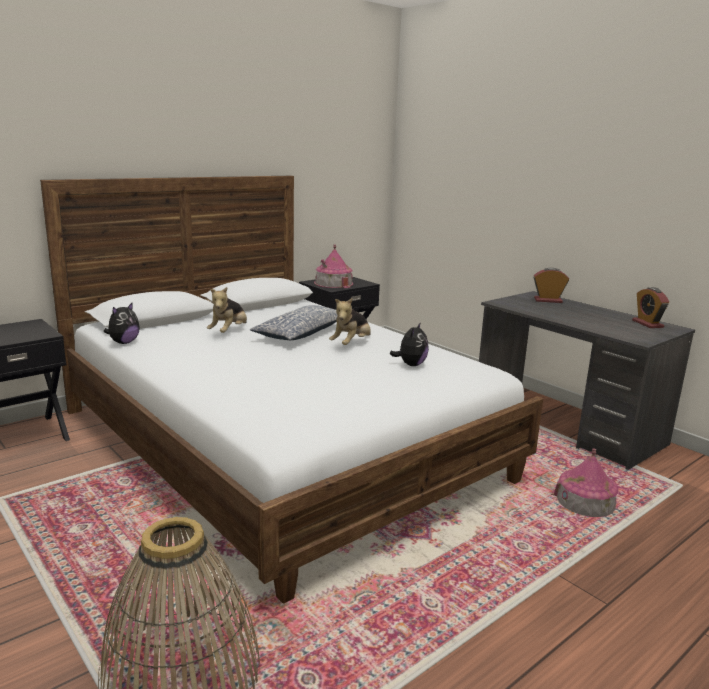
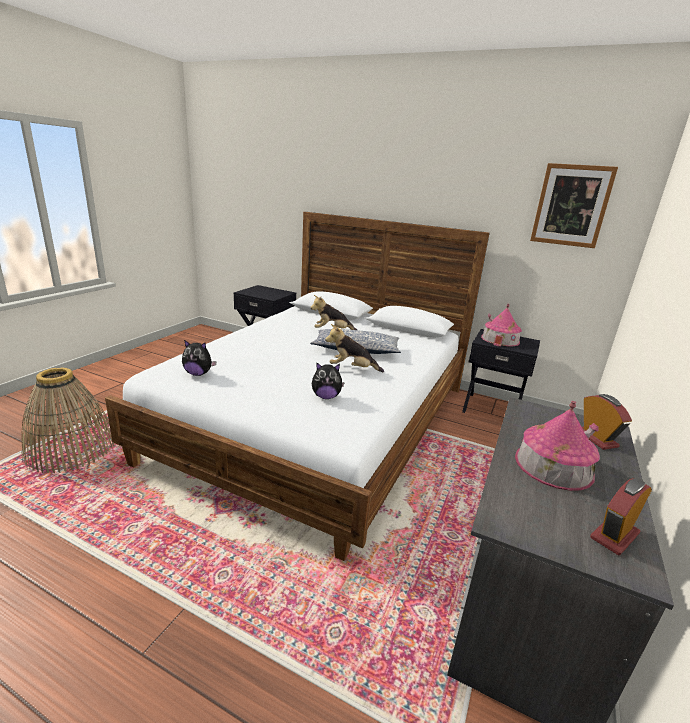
camera: 65 degrees right, 5 degrees up
(124, 342) = (283, 314): plush toy -> plush toy (198, 374)
(345, 141) = (571, 206): none -> picture
(585, 502) = (333, 625): toy house -> toy house (553, 465)

